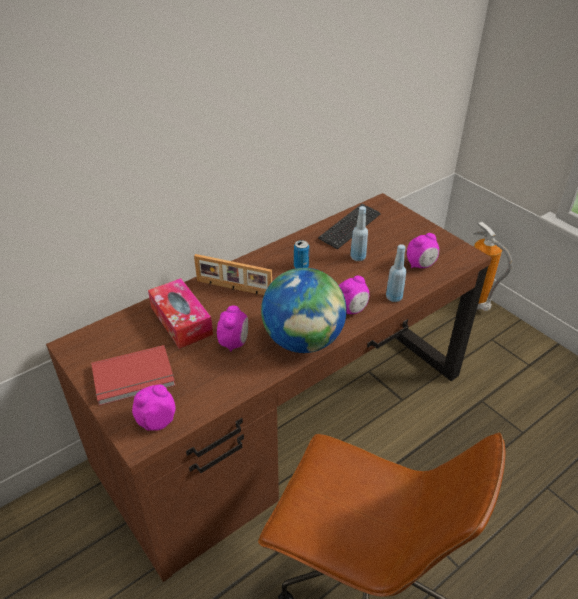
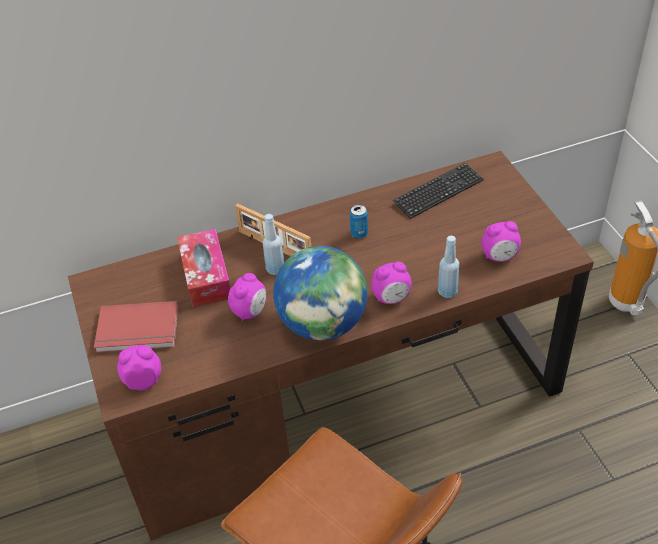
camera: 20 degrees right, 5 degrees up
(358, 257) = (429, 233): blue bottle -> blue bottle (275, 269)

